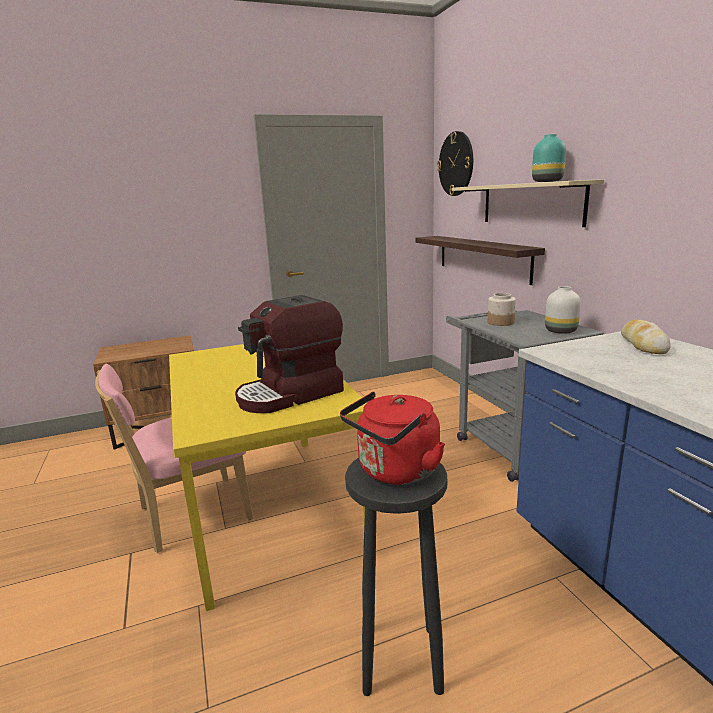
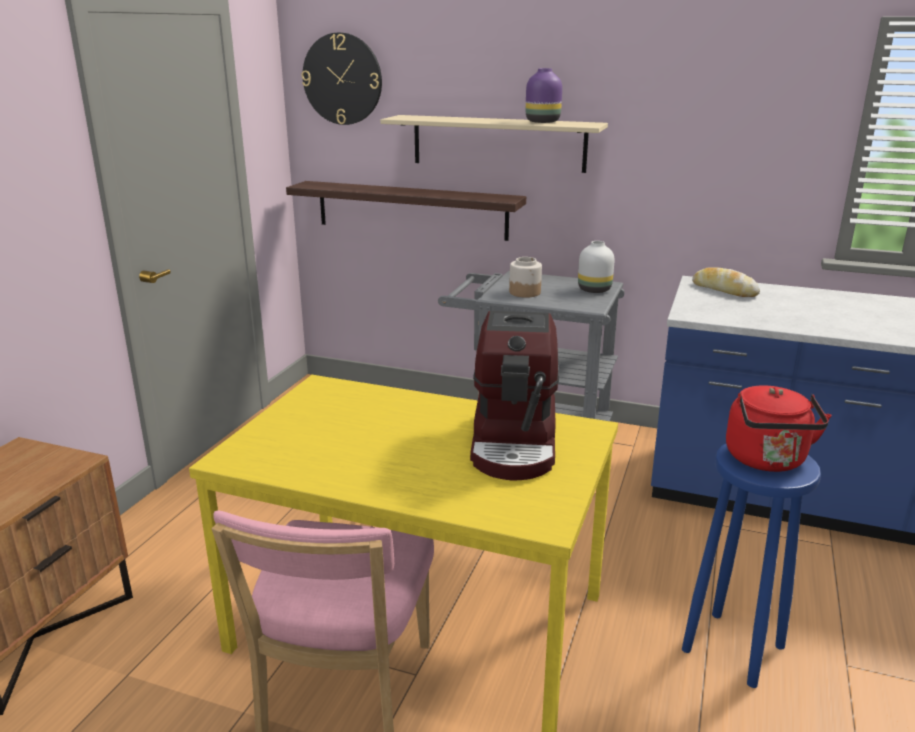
camera: 50 degrees left, 5 degrees up
(400, 660) = (734, 649): black stool -> blue stool
(547, 181) = (543, 122): turquoise vase -> purple vase

